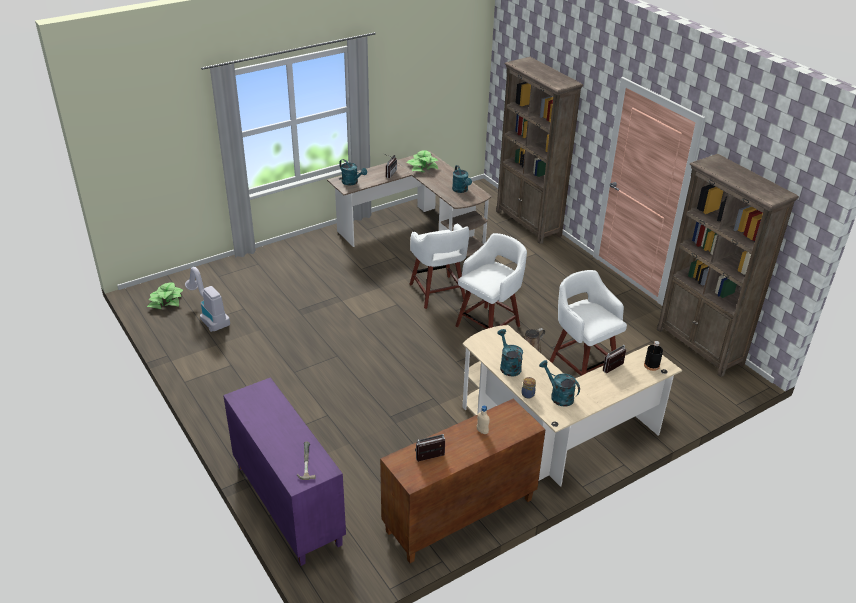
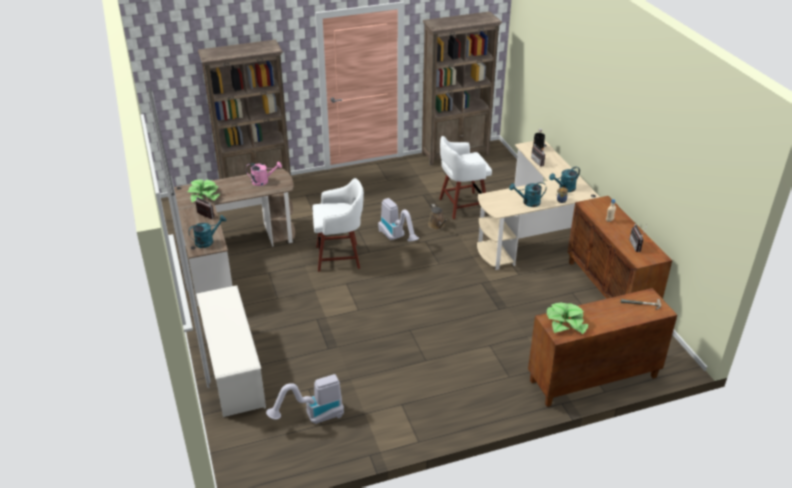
camera: 75 degrees left, 0 degrees up
(166, 301) = (266, 455): potted plant -> potted plant (566, 323)
(260, 266) = (233, 370): none -> white shoe rack
(287, 504) = (593, 379): purple cabinet -> brown cabinet
(461, 190) = (263, 181): turquoise watering can -> pink watering can
(489, 325) = (397, 238): white stool -> vacuum cleaner

